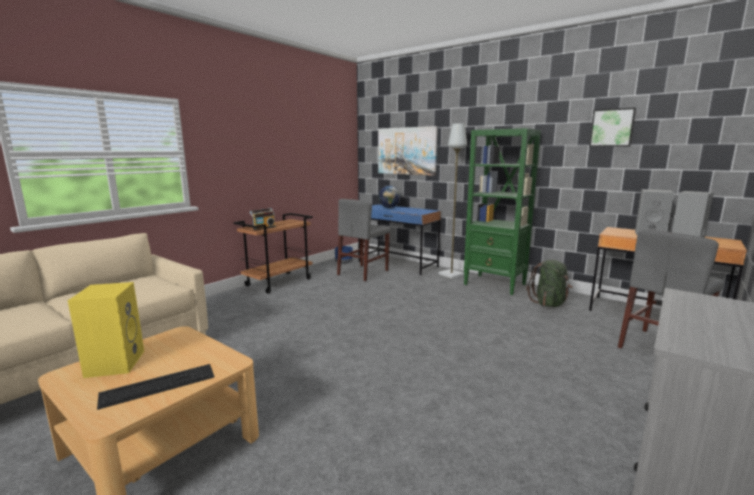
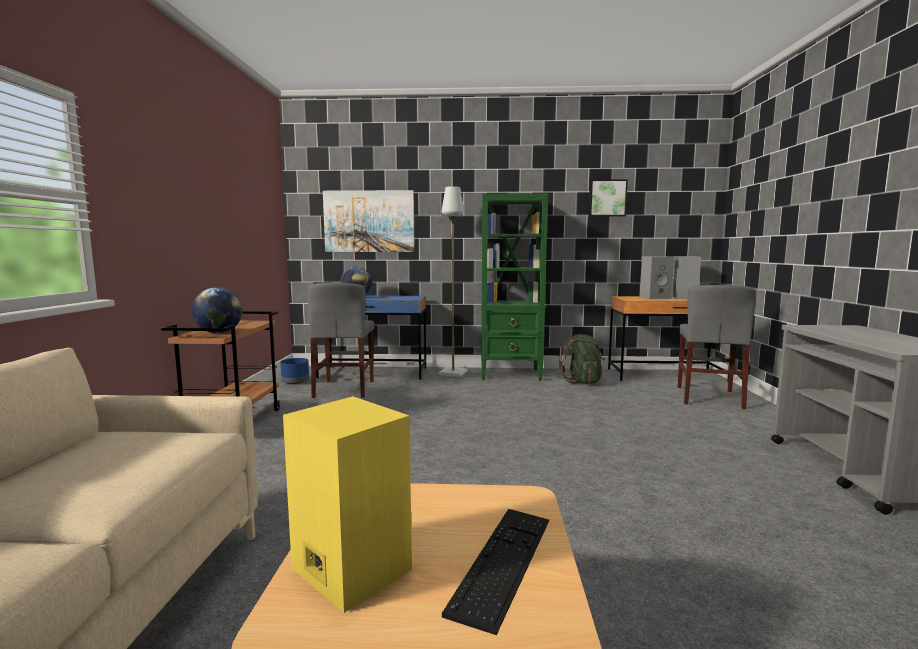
camera: 35 degrees left, 5 degrees down
(263, 228) = (219, 333): radio -> globe

